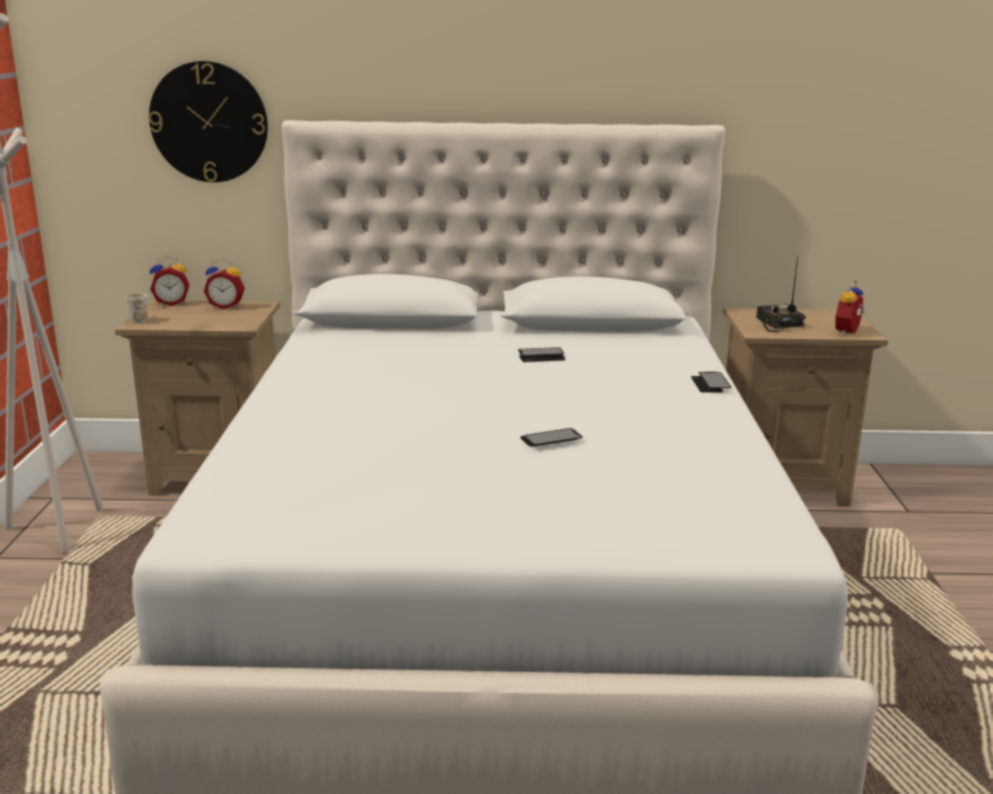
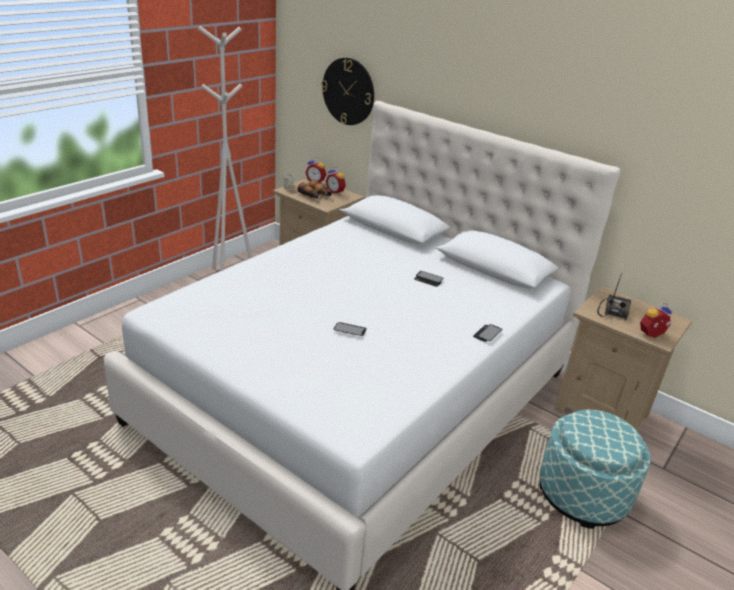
camera: 35 degrees right, 10 degrees up
(202, 318) = (315, 196): none -> binoculars
(882, 575) = (582, 494): none -> ottoman

